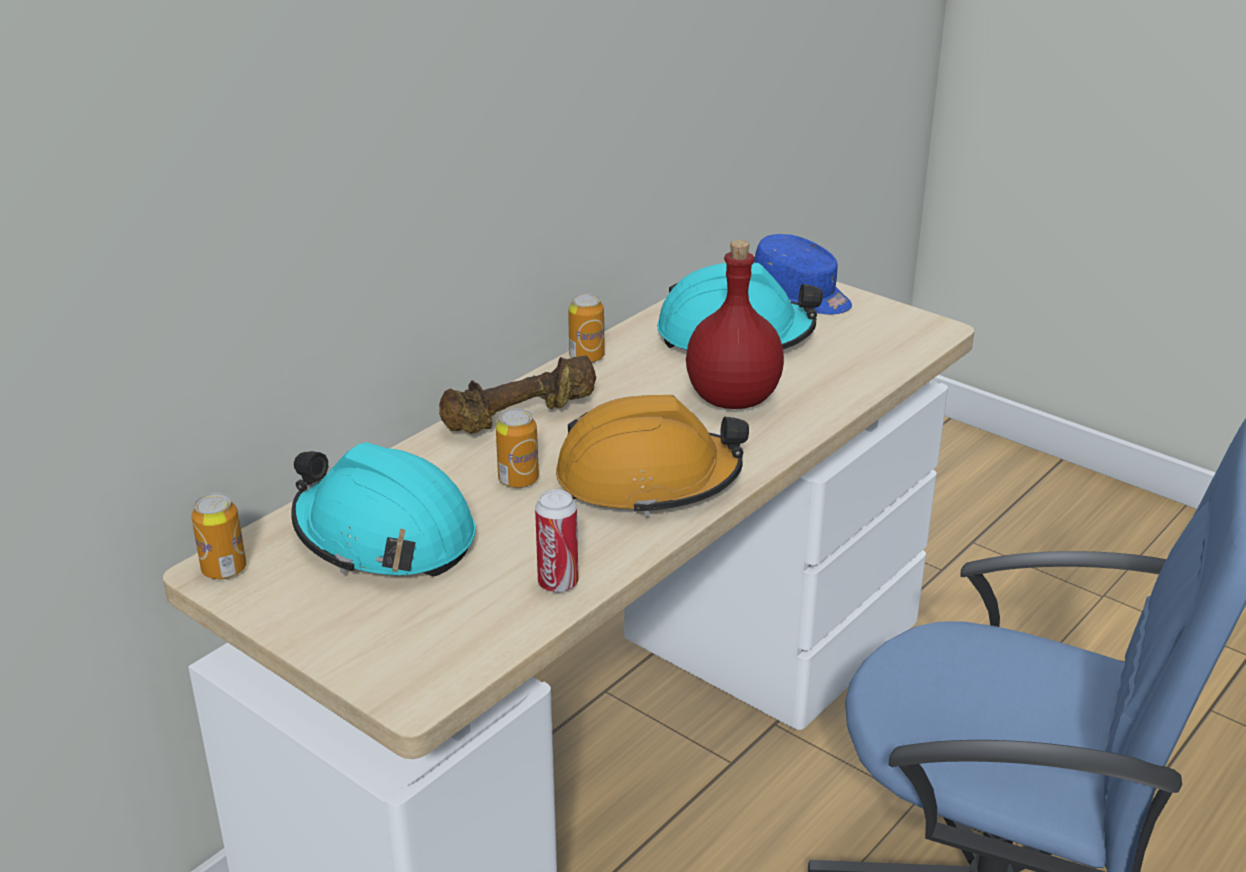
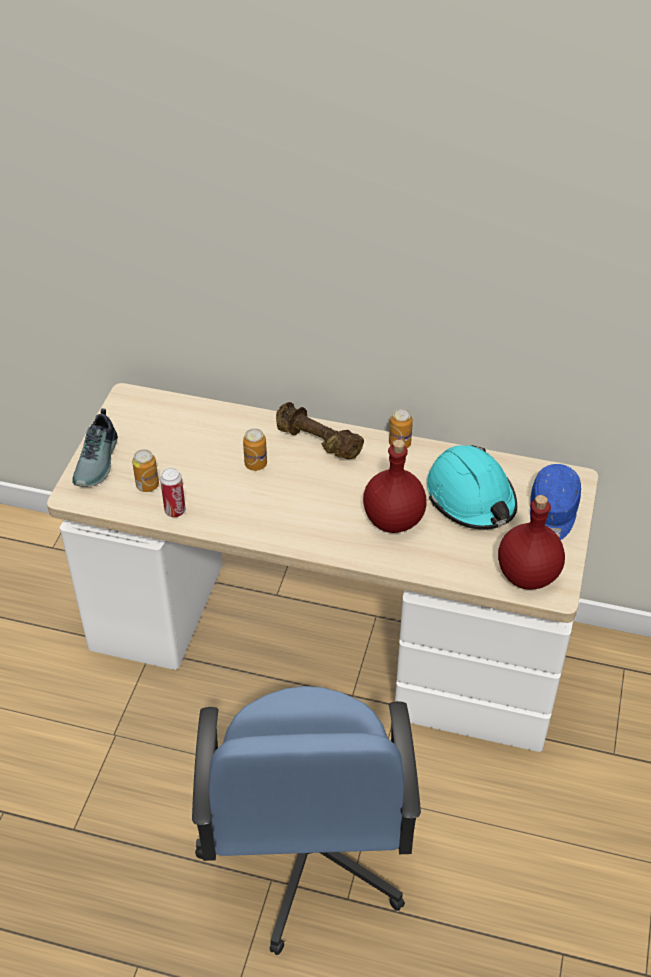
camera: 65 degrees right, 15 degrees up
(224, 569) = (129, 399): can -> can (147, 485)
(352, 642) = (98, 461): none -> shoe
(384, 536) = (181, 437): turquoise hard hat -> none
(648, 480) = (284, 512): orange hard hat -> none
(896, 338) = (526, 575): none -> red bottle

